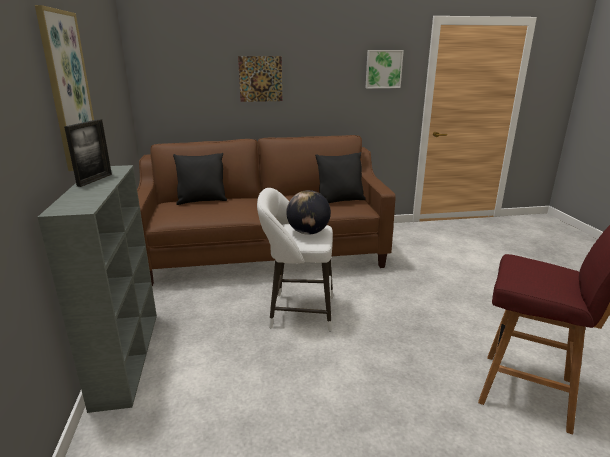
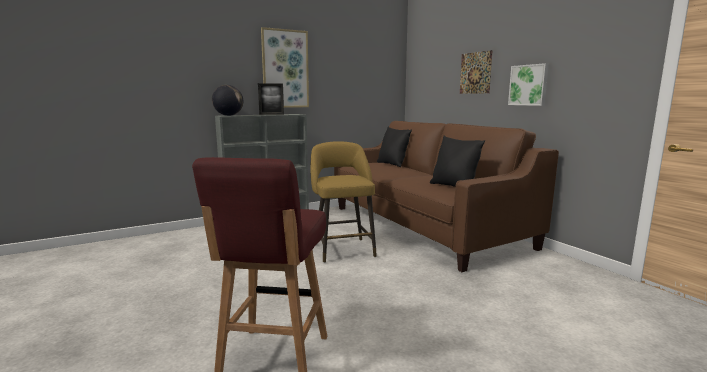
camera: 70 degrees right, 10 degrees down
(297, 312) = (342, 249): white stool -> yellow stool
(308, 232) = (343, 178): globe -> globe (228, 115)
(383, 69) = (595, 54): picture -> picture (528, 85)

